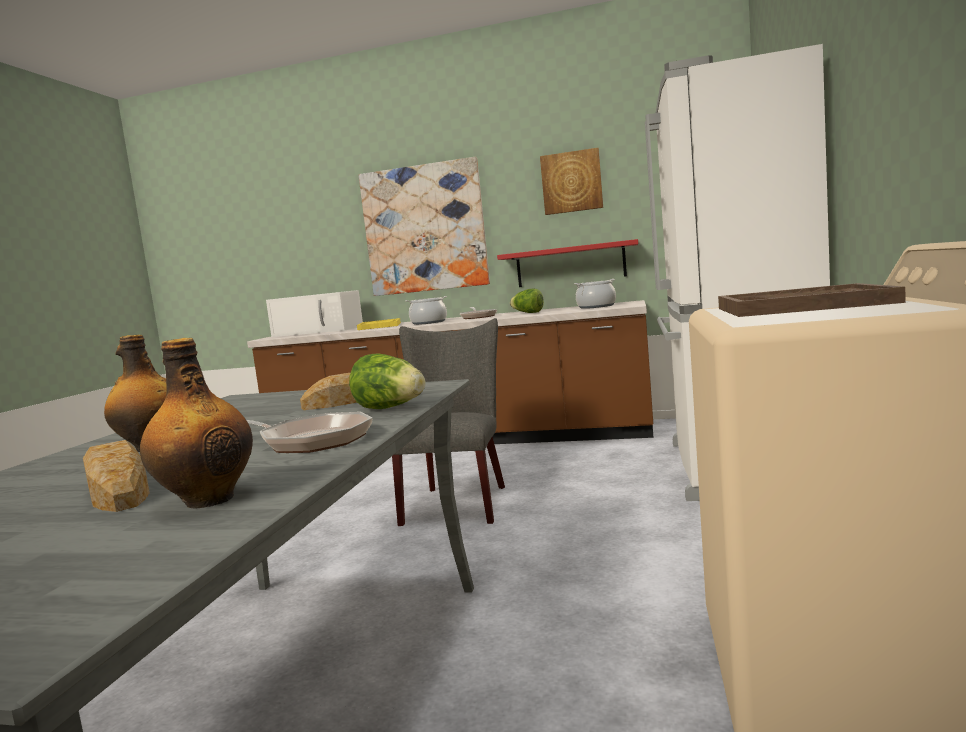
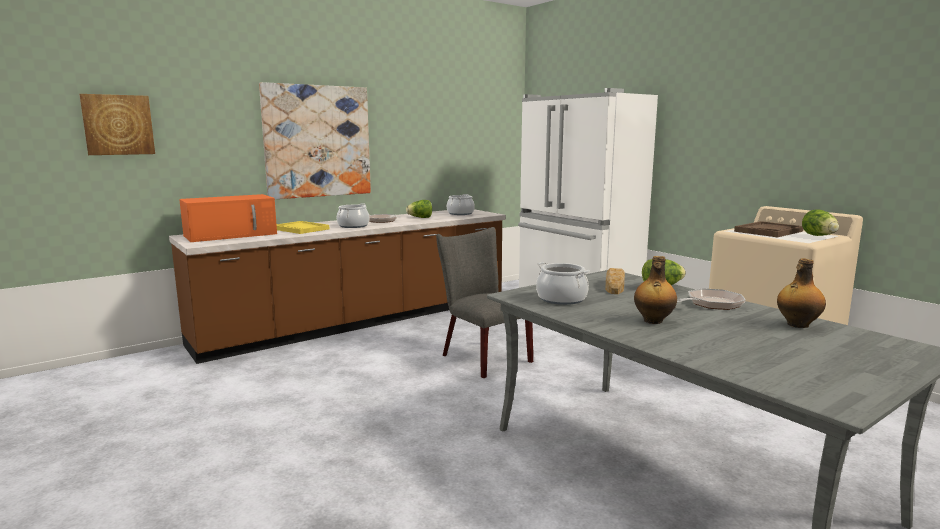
camera: 50 degrees left, 5 degrees up
(118, 490) = (751, 332): bread -> none
(238, 408) = (561, 299): none -> cooking pot
(319, 331) = (232, 234): white microwave -> orange microwave
(570, 265) = (425, 181): red shelf -> none
(571, 182) = (429, 120): picture -> picture (118, 125)
(878, 311) = (819, 236): none -> lettuce

